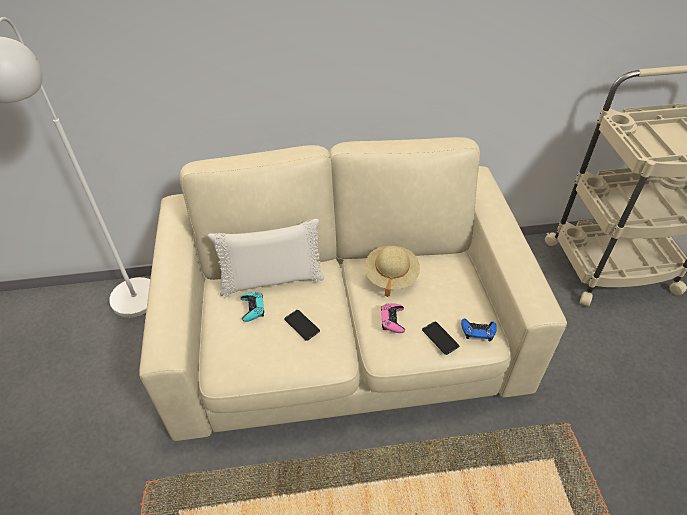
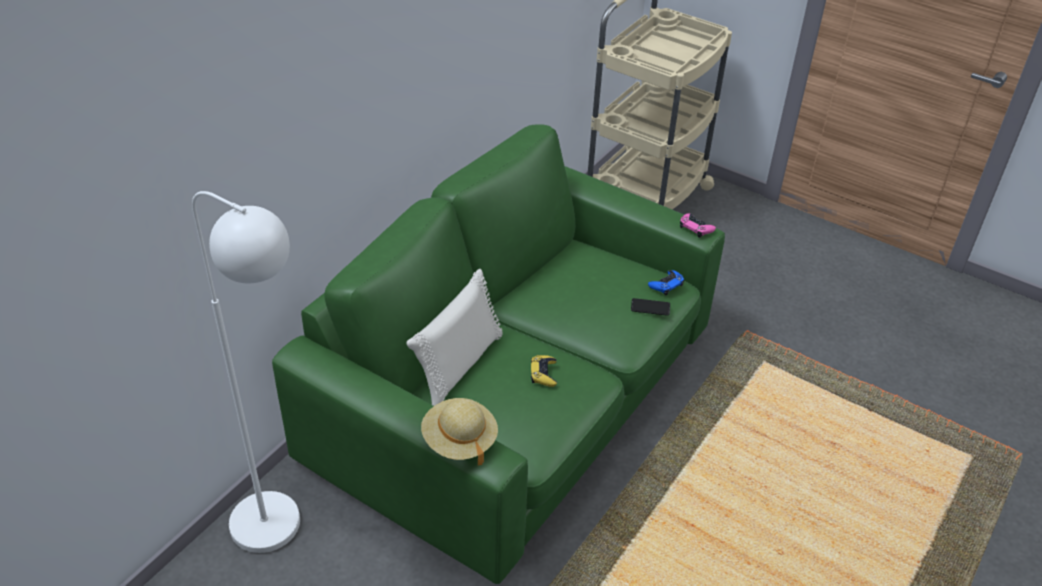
camera: 50 degrees left, 5 degrees down
(252, 308) = (485, 393): turquoise game controller -> none
(302, 325) = (543, 374): phone -> yellow game controller
(344, 333) = (516, 393): beige sofa -> green sofa
(391, 276) = (554, 291): beige hat -> beige hat (459, 440)
(392, 320) = (602, 320): pink game controller -> pink game controller (695, 228)

